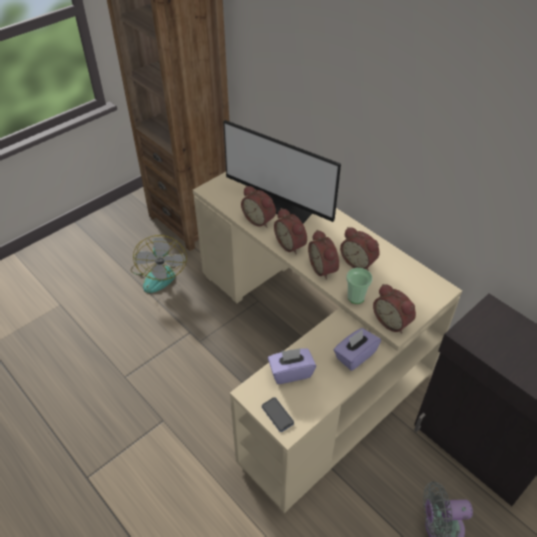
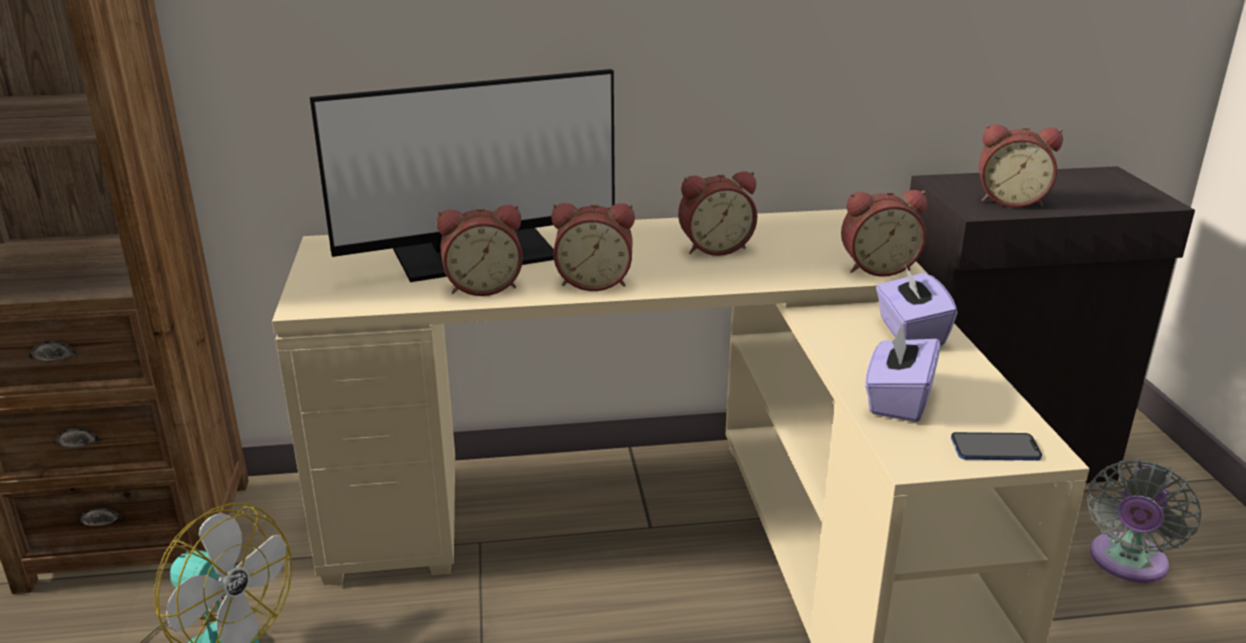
camera: 55 degrees left, 20 degrees down
(324, 268) = (692, 276): alarm clock -> alarm clock (1010, 200)
(356, 297) = (793, 275): cup -> none

